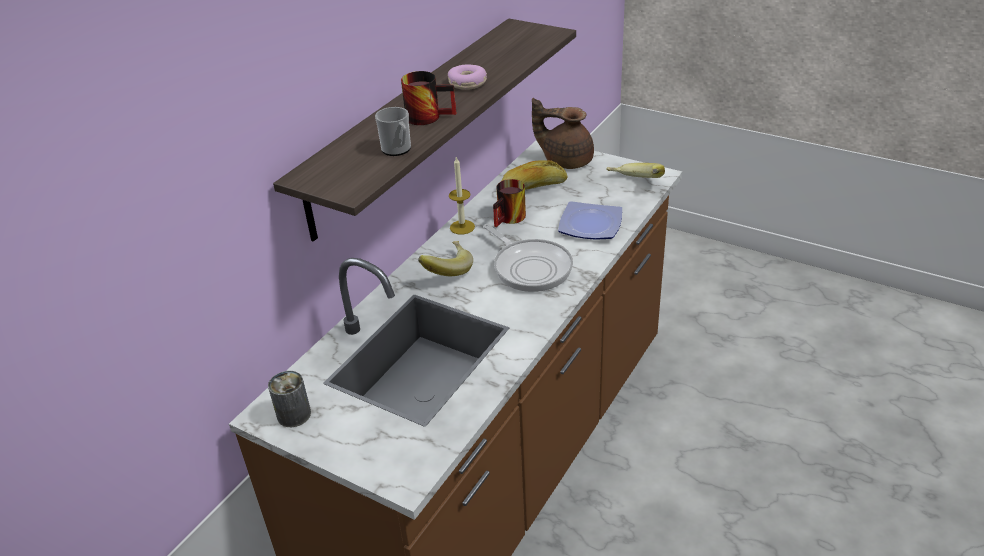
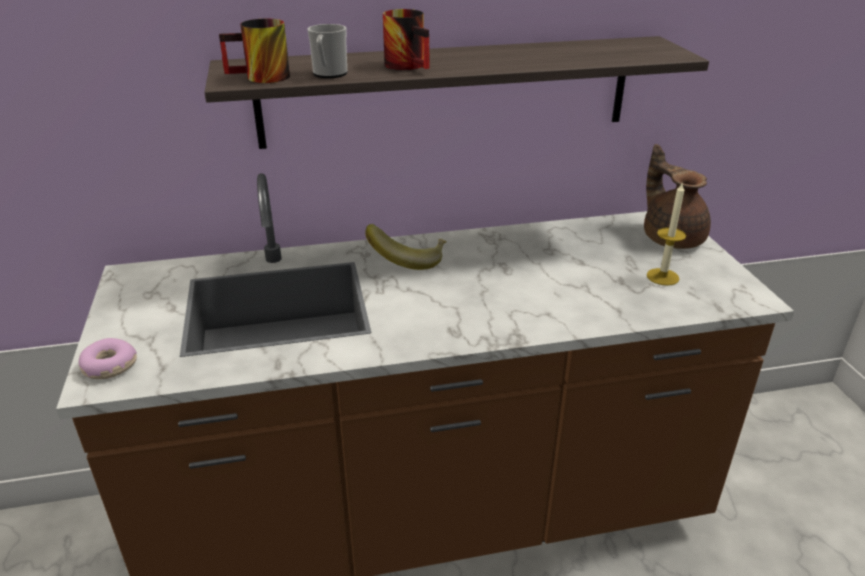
camera: 45 degrees right, 5 degrees down
(294, 414) = (138, 286): can -> none
(462, 227) = (480, 238): candle -> candle (662, 277)
(468, 83) = (499, 59): donut -> donut (109, 366)
(511, 219) = (531, 254): mug -> mug (260, 78)
(530, 267) = (476, 299): frying pan -> none
(534, 186) = (600, 241): bread -> none
(589, 224) = (597, 299): plate -> none
(634, 184) = (710, 292): banana -> none

